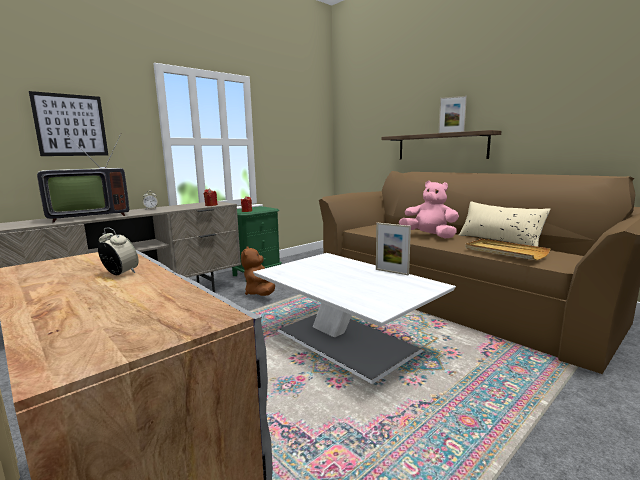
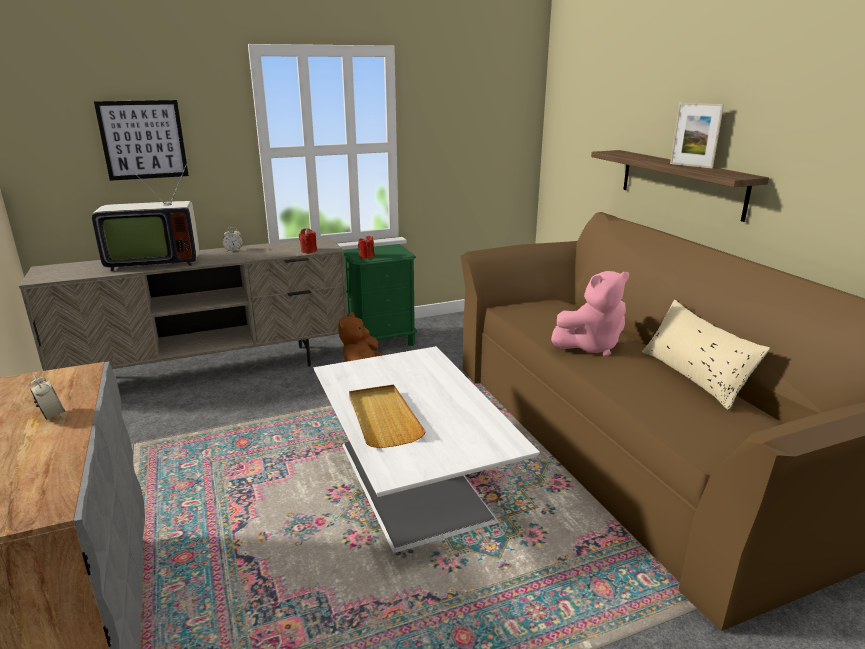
camera: 20 degrees right, 10 degrees up
(391, 272) = (481, 405): picture frame -> none
(429, 236) = (590, 346): pink plush toy -> pink plush toy turned 105 degrees clockwise
(505, 252) = (660, 407): beige tray -> beige tray (383, 418)

